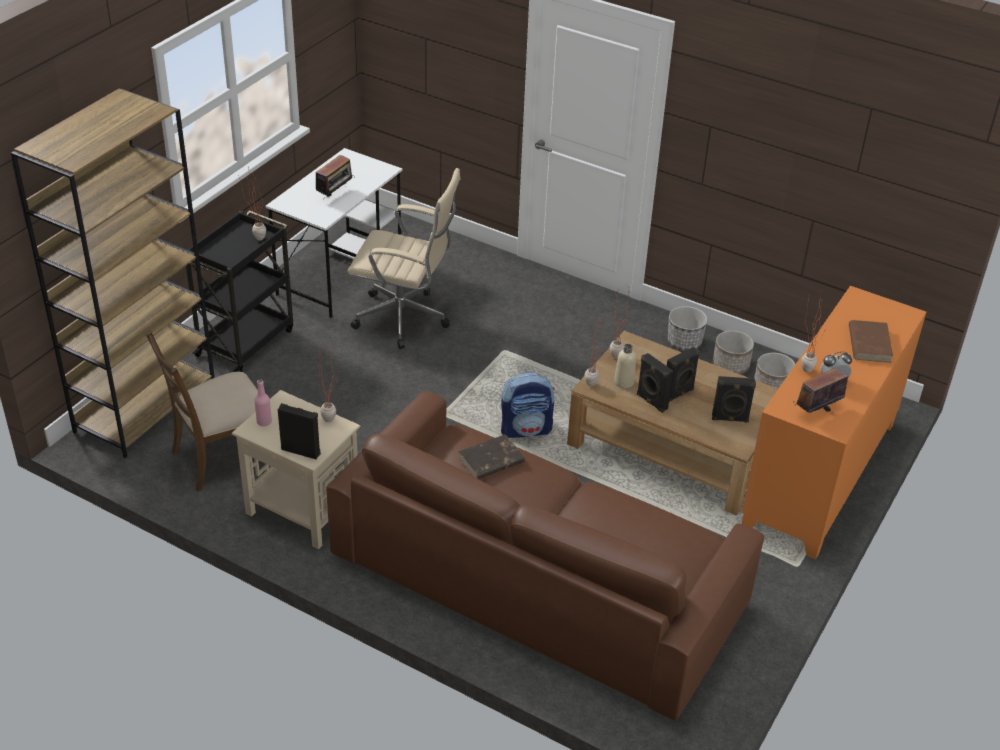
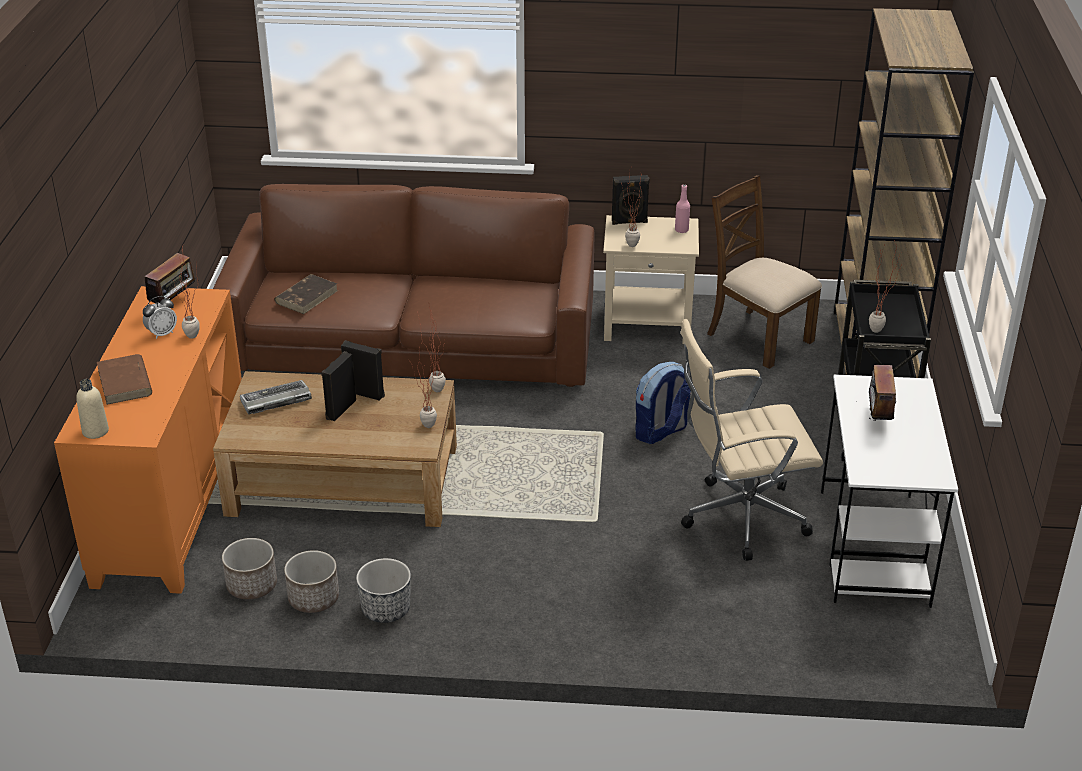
camera: 155 degrees right, 5 degrees down
(222, 457) = (758, 337): brown chair -> brown chair turned 75 degrees counterclockwise
(490, 460) = (486, 304): brown book -> brown book (307, 296)
(526, 429) = (507, 447): backpack -> backpack (660, 432)
(624, 382) = (404, 403): beige bottle -> beige bottle (95, 431)
(730, 419) = (275, 401): black speaker -> keyboard

